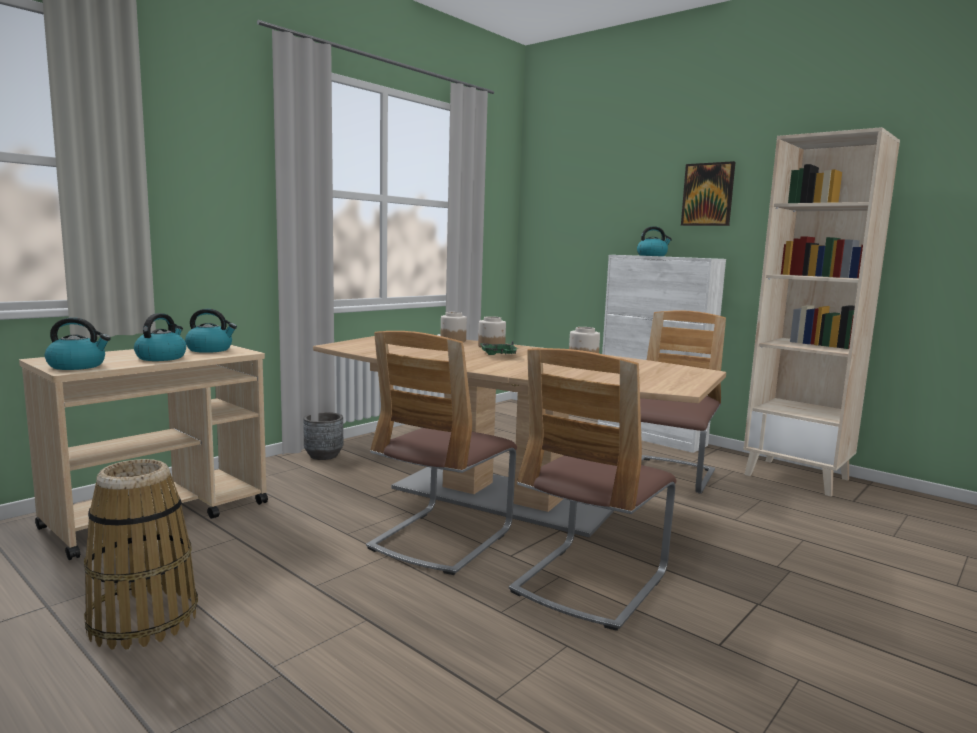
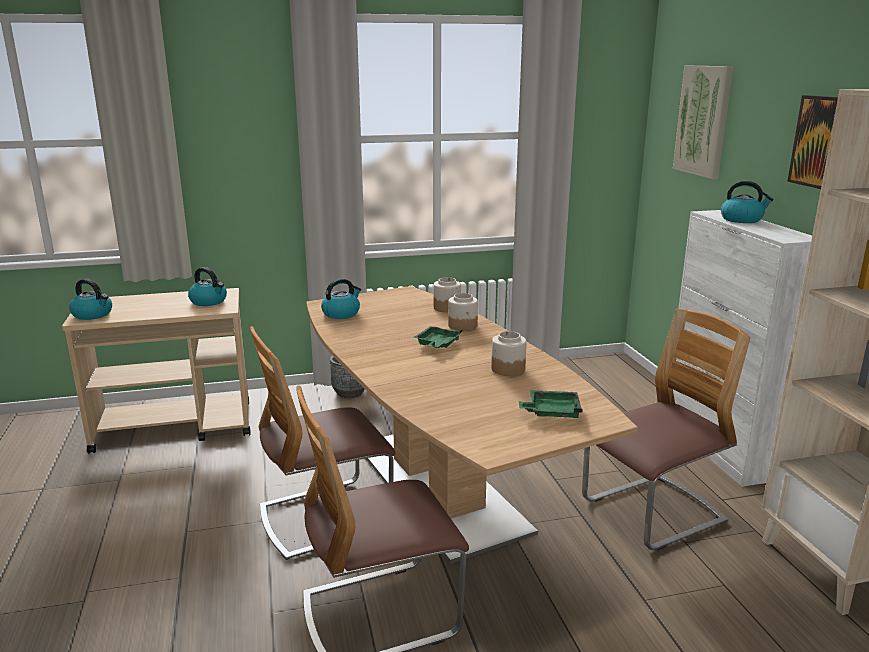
camera: 35 degrees right, 10 degrees up
(144, 619) = (71, 520): basket -> none
(161, 357) = (158, 310): kettle -> kettle (341, 313)
(586, 194) = (703, 121): none -> picture
(664, 372) = (551, 412): none -> green tray

